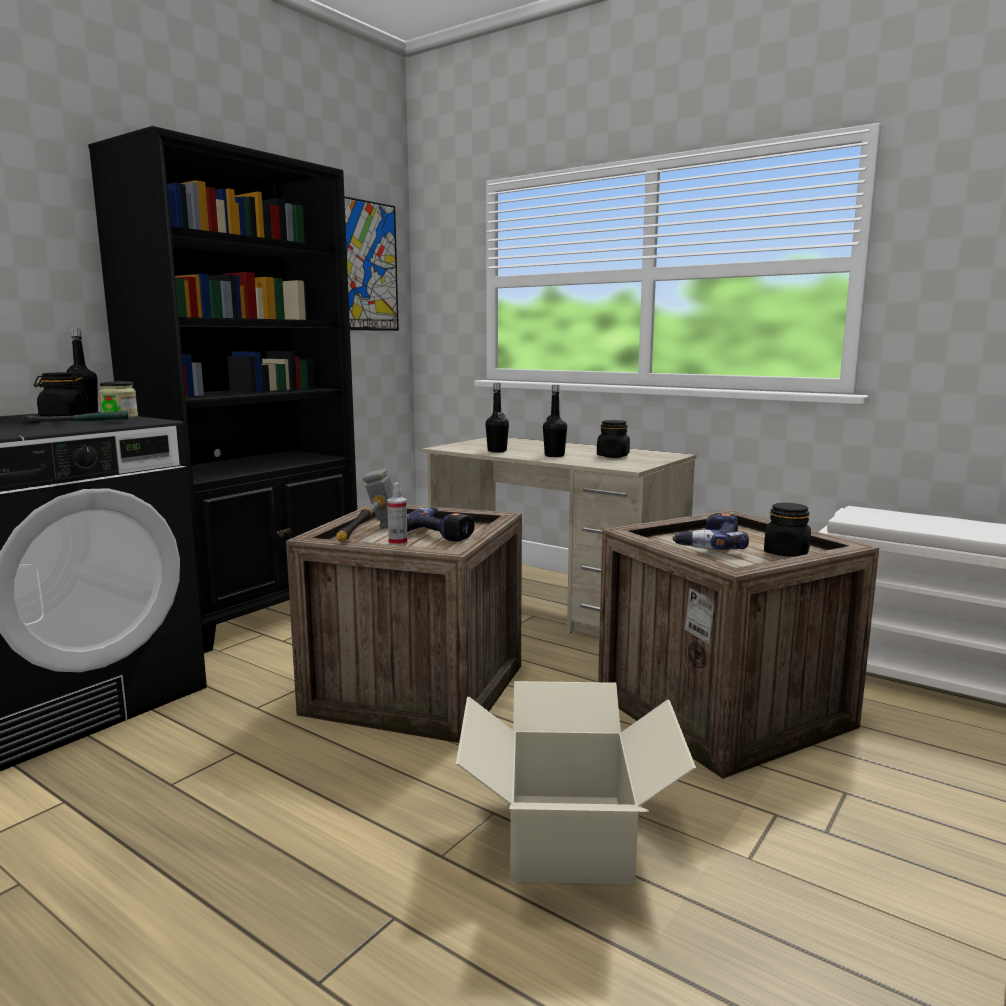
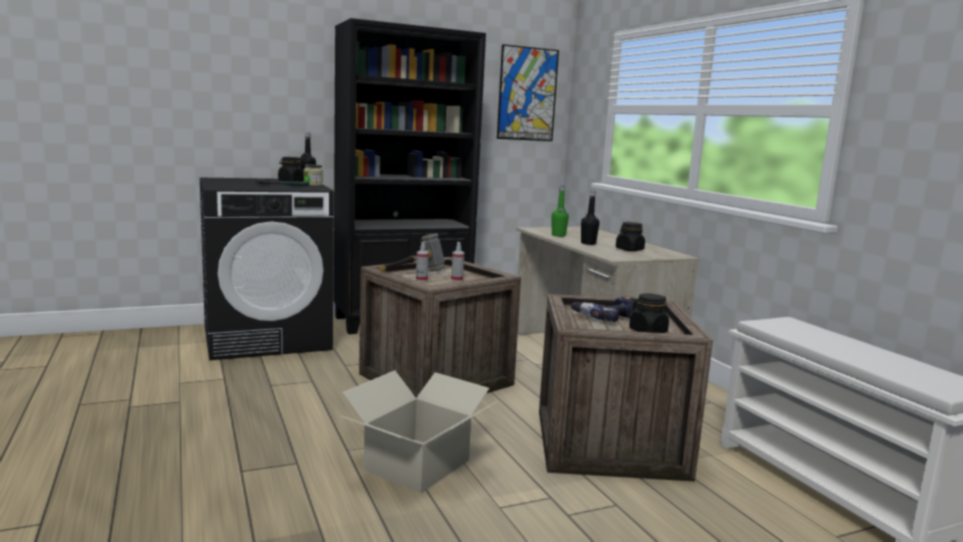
camera: 30 degrees right, 0 degrees up
(442, 533) = (457, 279): power drill -> spray bottle
(497, 451) = (558, 235): black bottle -> green bottle

